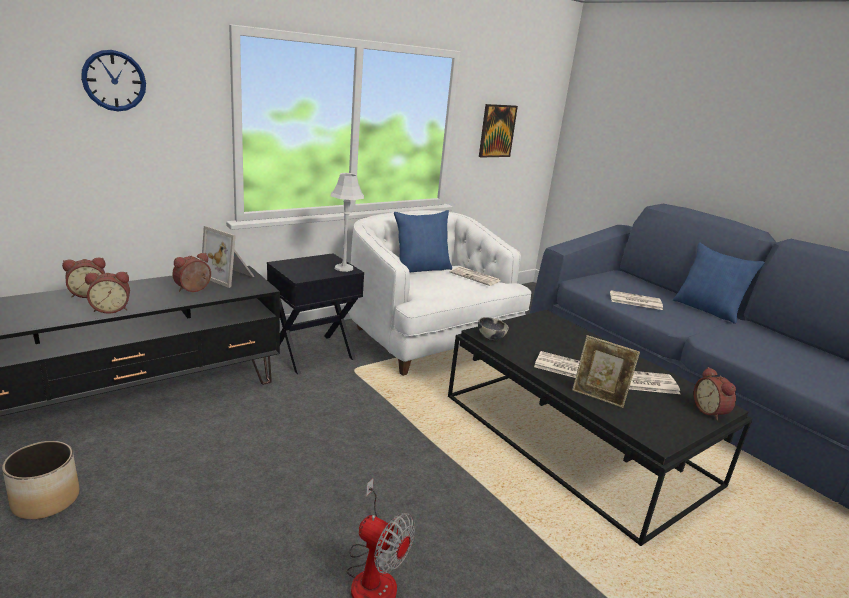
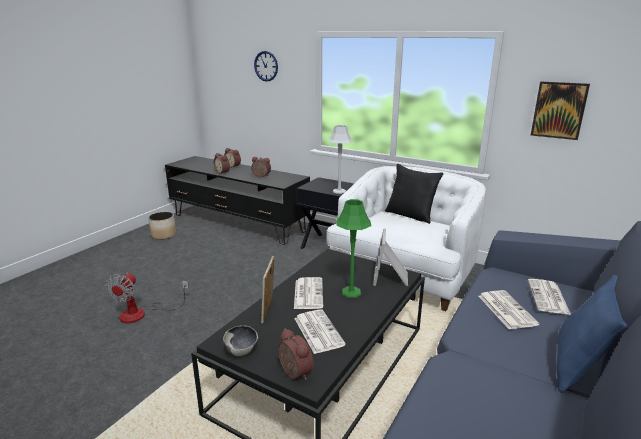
camera: 70 degrees right, 0 degrees up
(230, 277) = (287, 177): picture frame -> picture frame (391, 277)
(421, 268) = (410, 215): blue pillow -> black pillow
(476, 277) = (425, 232): newspaper -> newspaper (548, 297)
(491, 338) = (327, 259): bowl -> bowl (241, 351)
(572, 347) = (351, 292): none -> green table lamp
(710, 411) = (293, 373): alarm clock -> alarm clock turned 90 degrees clockwise

